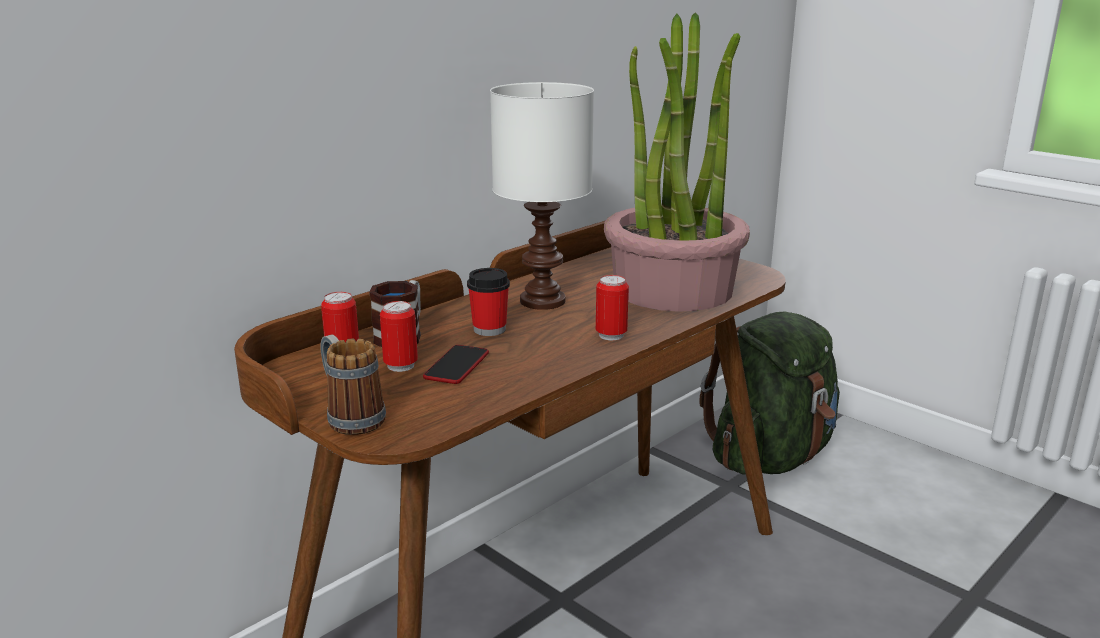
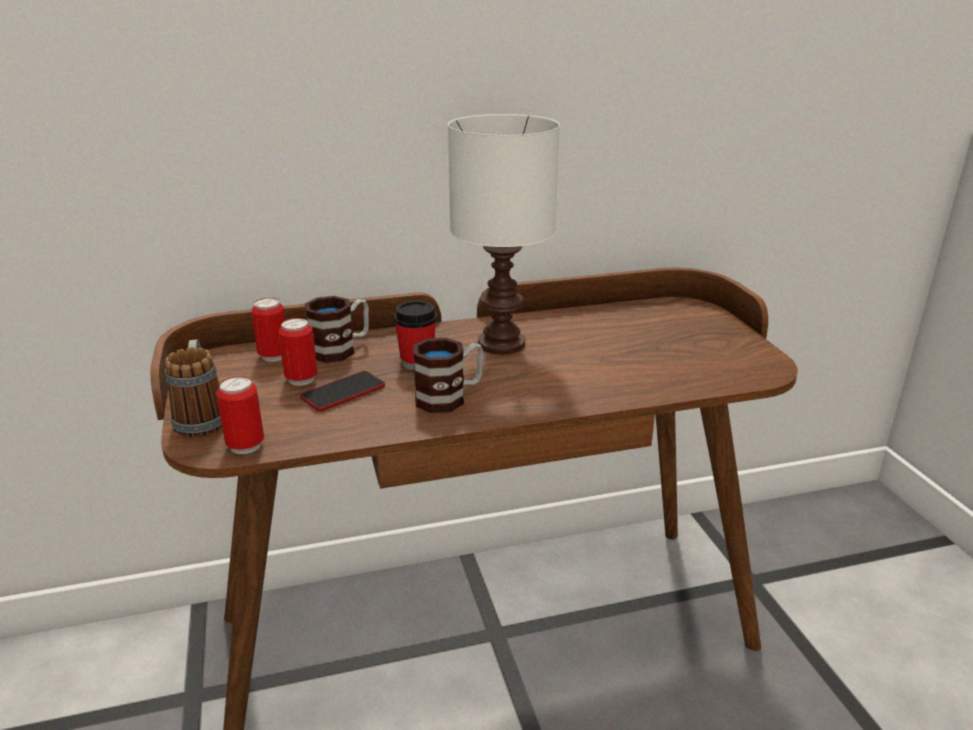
camera: 30 degrees right, 5 degrees up
(555, 347) = (450, 397): none -> mug
(611, 335) = (517, 398): can -> can (245, 446)
(672, 290) = (645, 363): potted plant -> none
(770, 456) = (824, 564): green backpack -> none

